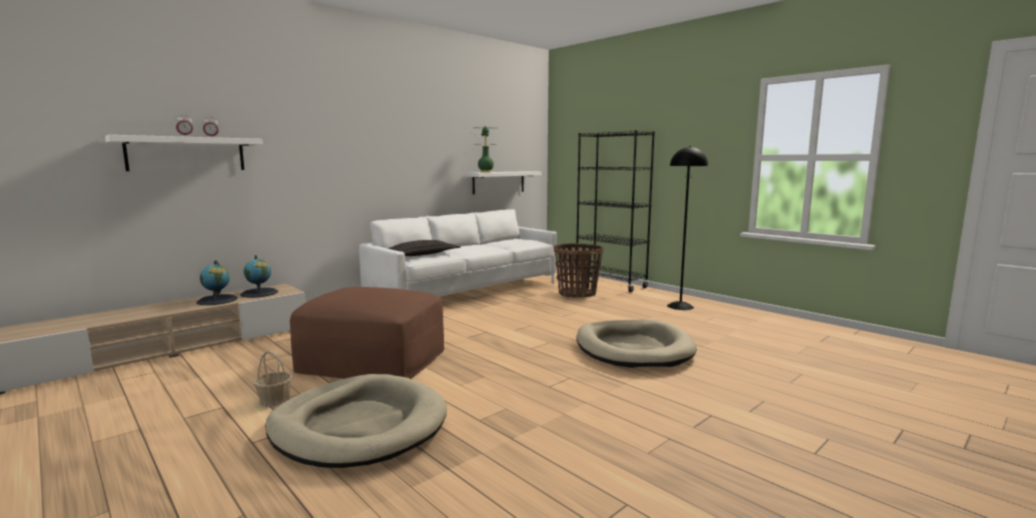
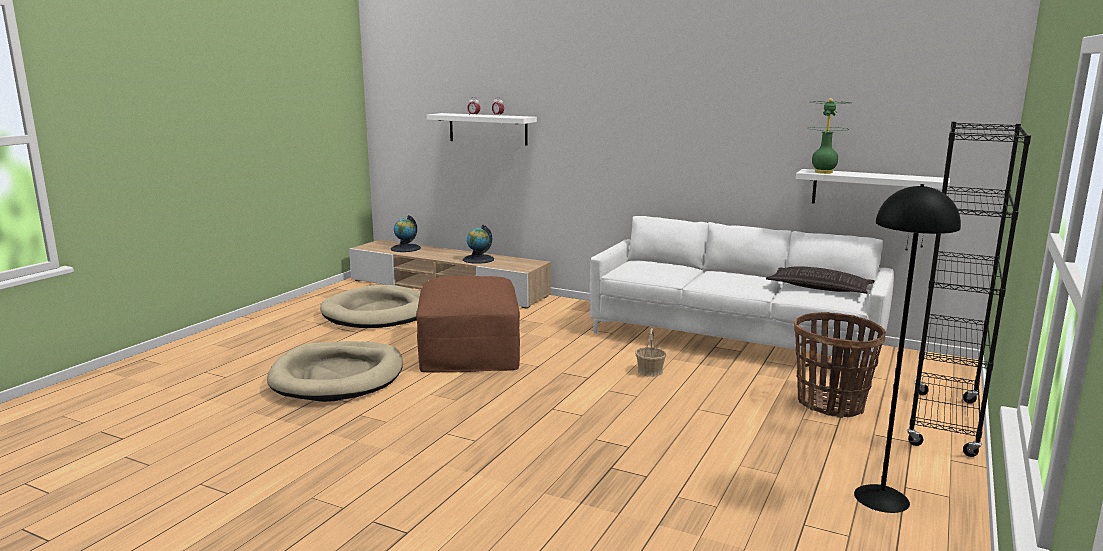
camera: 70 degrees right, 5 degrees up
(259, 293) = (509, 263): globe -> globe (405, 248)
(275, 400) = (373, 341): basket -> basket (650, 371)
(421, 254) = (643, 268): pillow -> pillow (819, 288)
(633, 348) = (602, 469): beige dog bed -> beige dog bed (380, 313)

